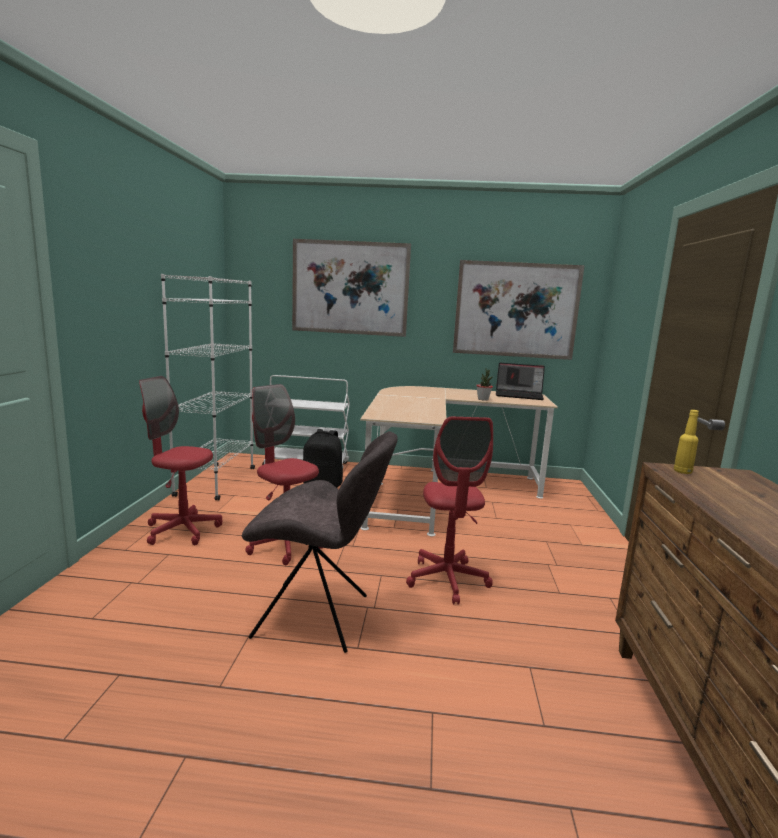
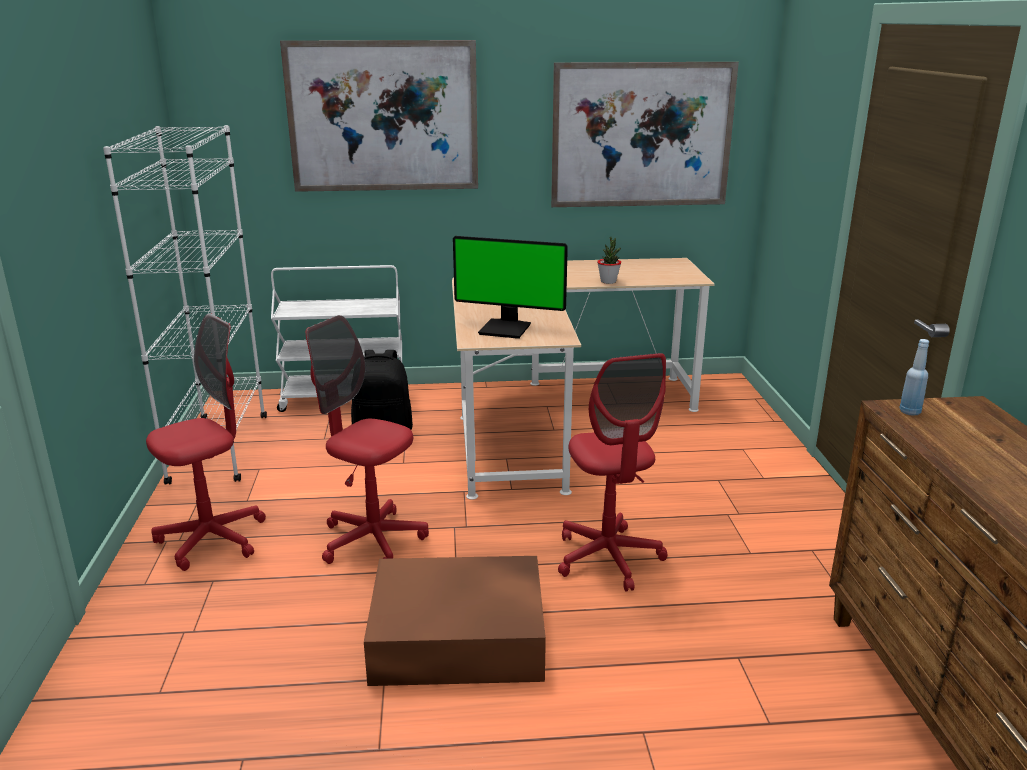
camera: 10 degrees left, 10 degrees up
(182, 530) = (212, 540): red office chair -> red office chair turned 135 degrees clockwise
(317, 617) = (460, 638): grey chair -> brown storage box
(400, 413) = (506, 329): none -> monitor
(519, 395) = (655, 265): laptop -> none
(682, 472) = (909, 412): yellow bottle -> blue bottle

